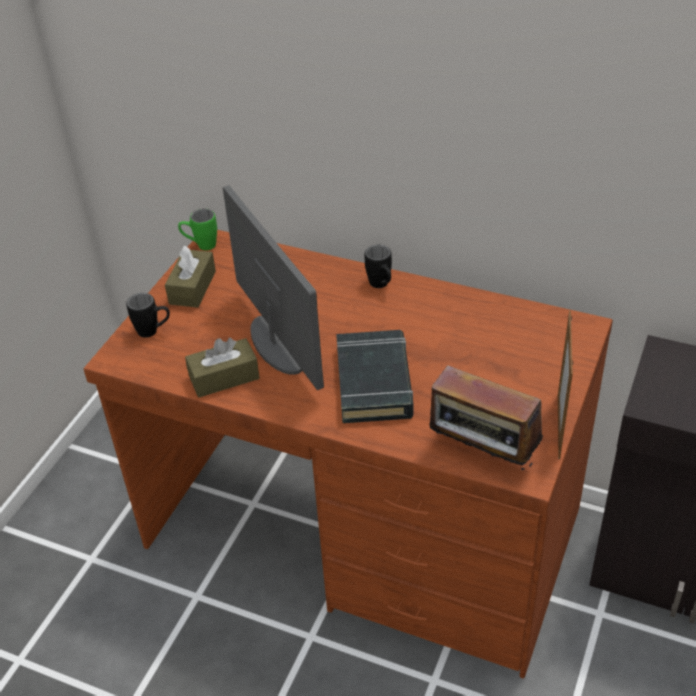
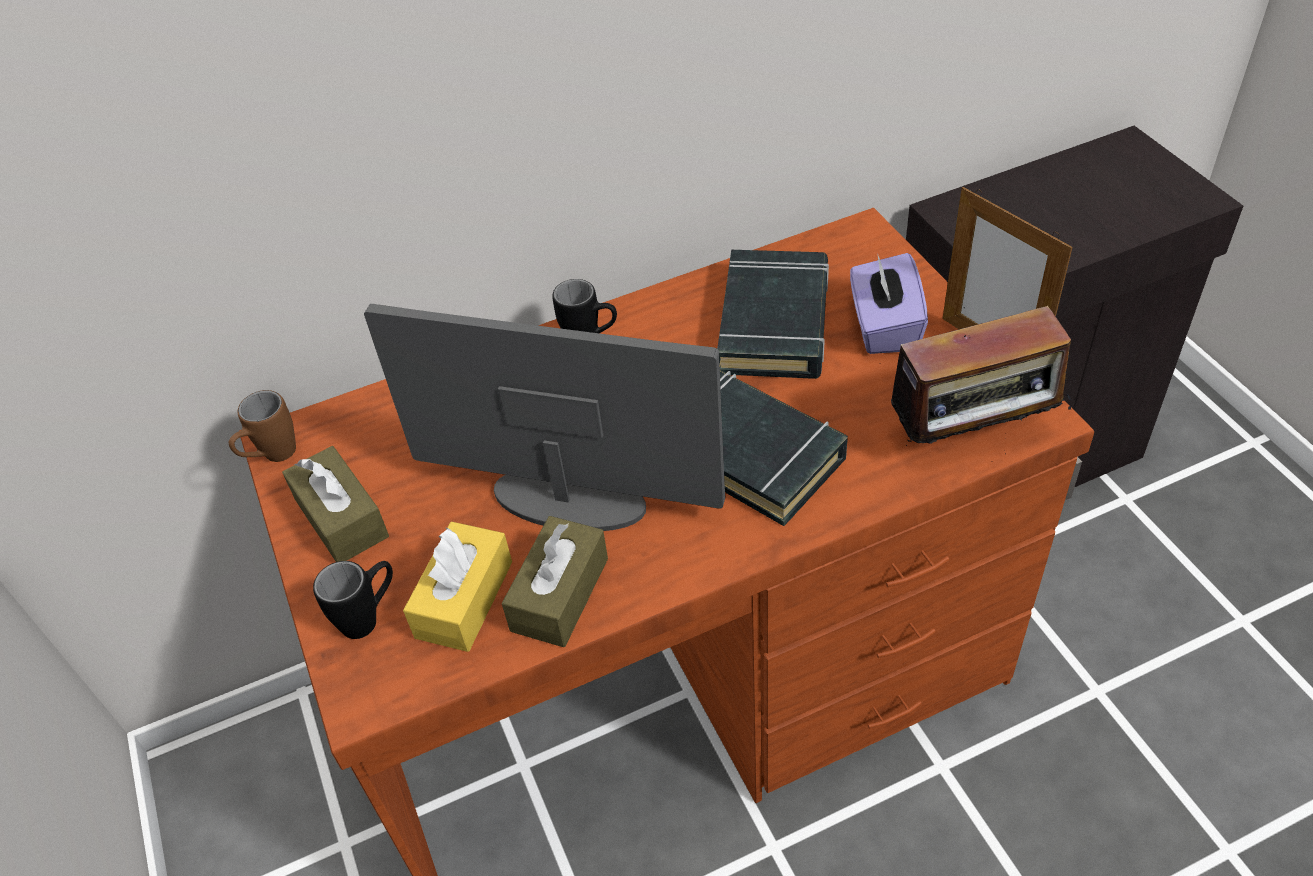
camera: 45 degrees left, 5 degrees up
(191, 351) = (464, 599): none -> yellow tissue box
(201, 245) = (272, 457): green mug -> brown mug
(473, 337) = (775, 323): none -> black book
(521, 377) = (884, 327): none -> purple tissue box

